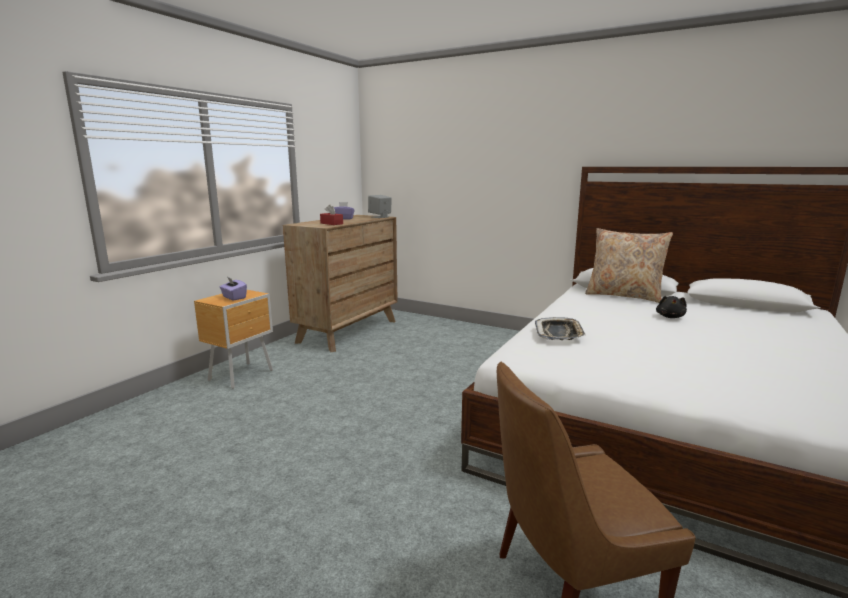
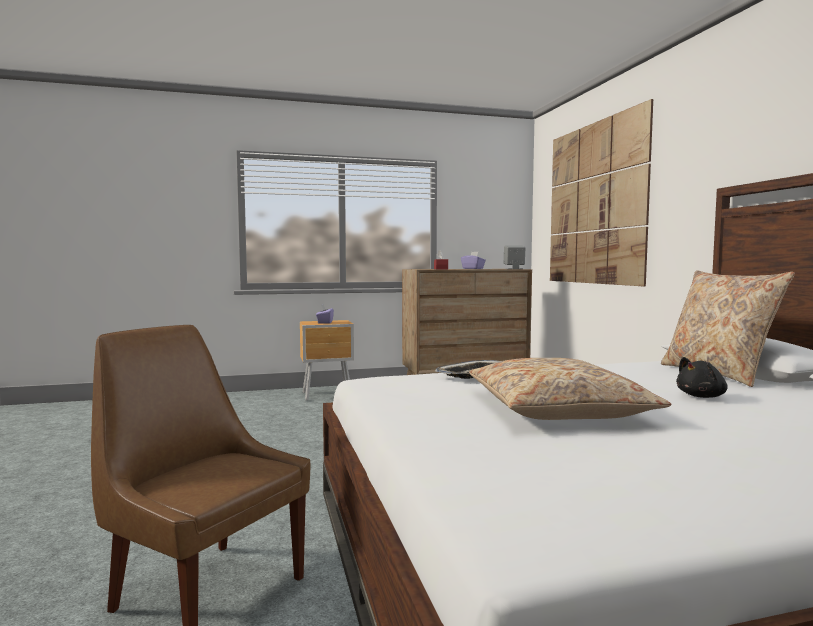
camera: 45 degrees right, 10 degrees down
(449, 161) = (595, 203): none -> picture
(666, 349) = (557, 409): none -> beige pillow

